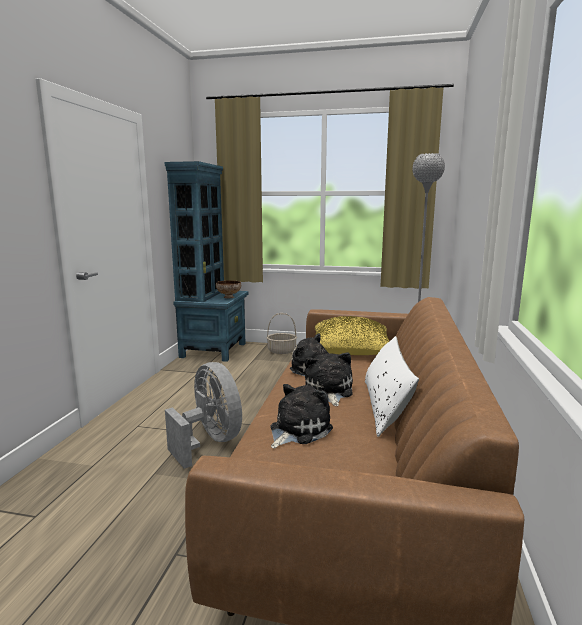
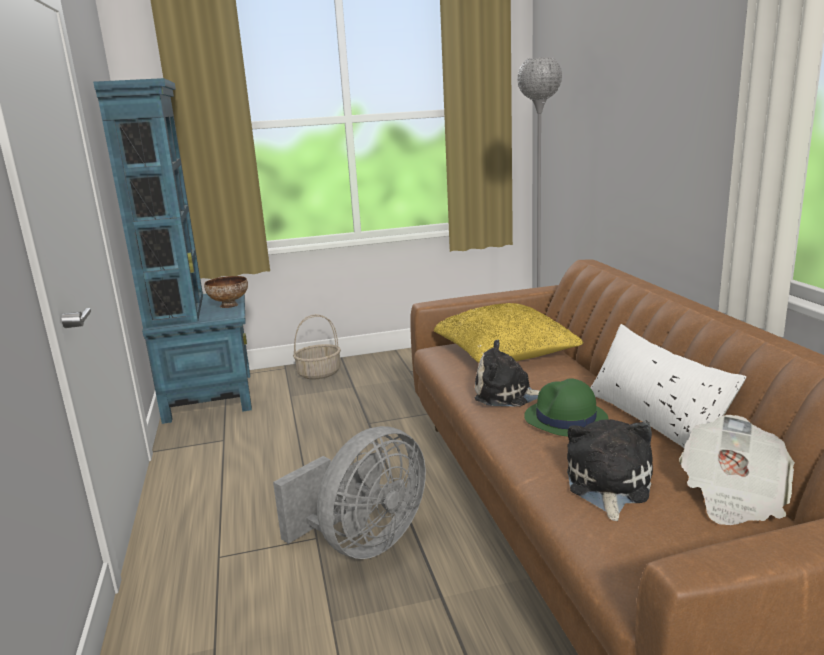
camera: 25 degrees left, 5 degrees up
(210, 442) = (363, 543): grey fan -> grey fan turned 105 degrees clockwise
(328, 391) = (565, 419): plush toy -> green hat
(368, 459) = (732, 496): none -> newspaper

